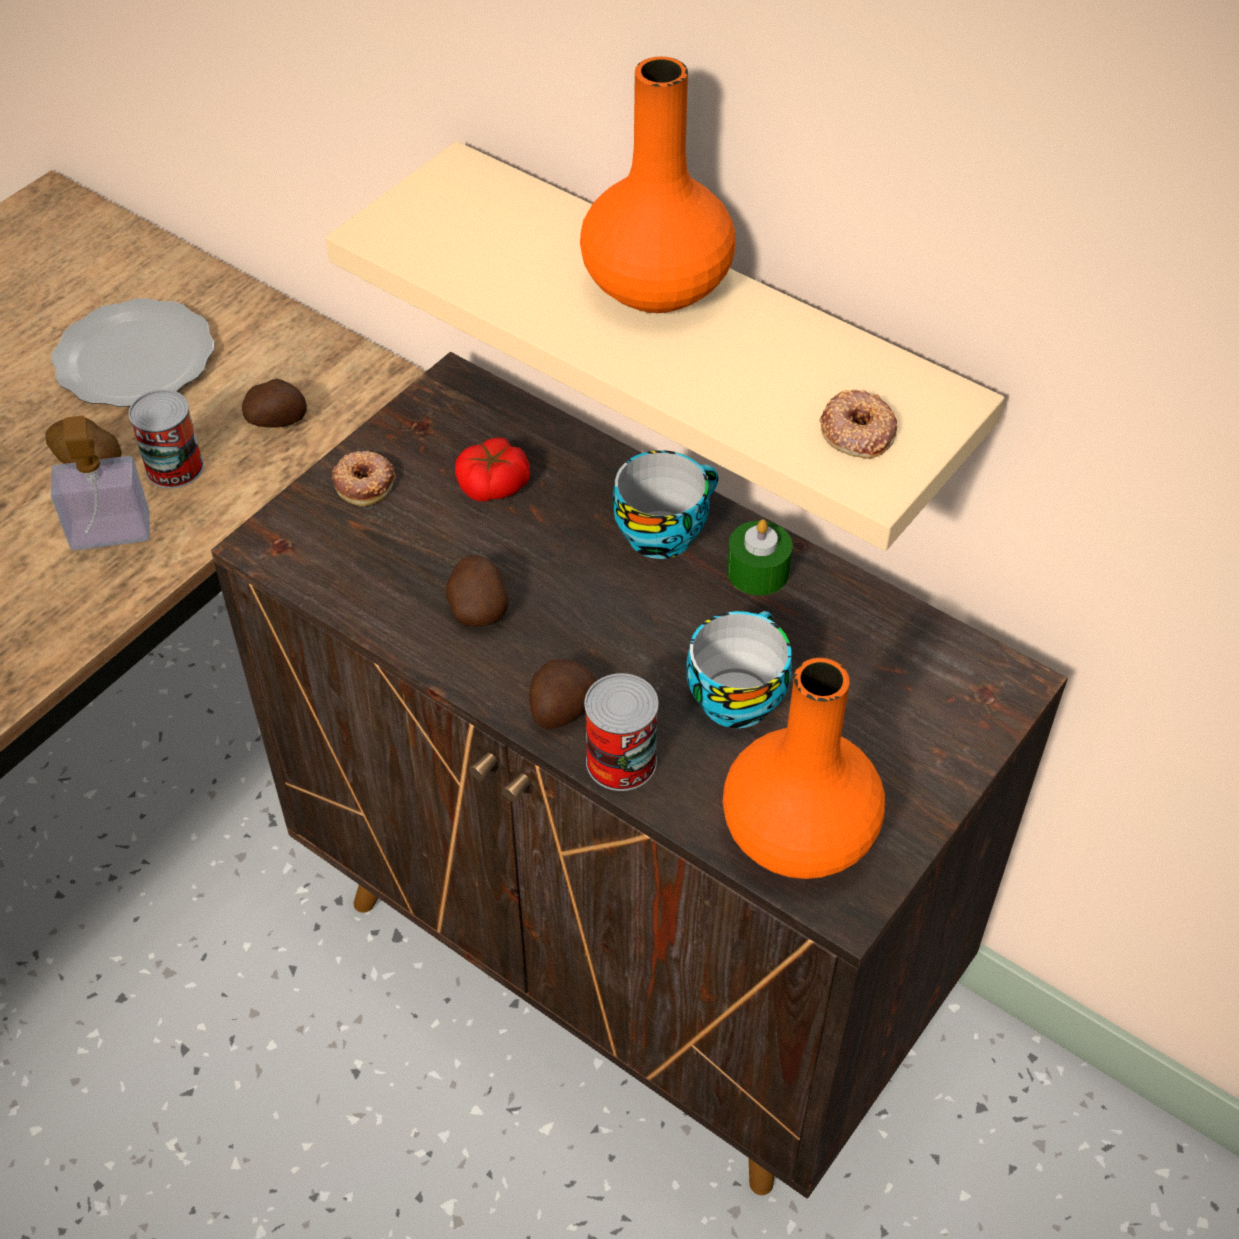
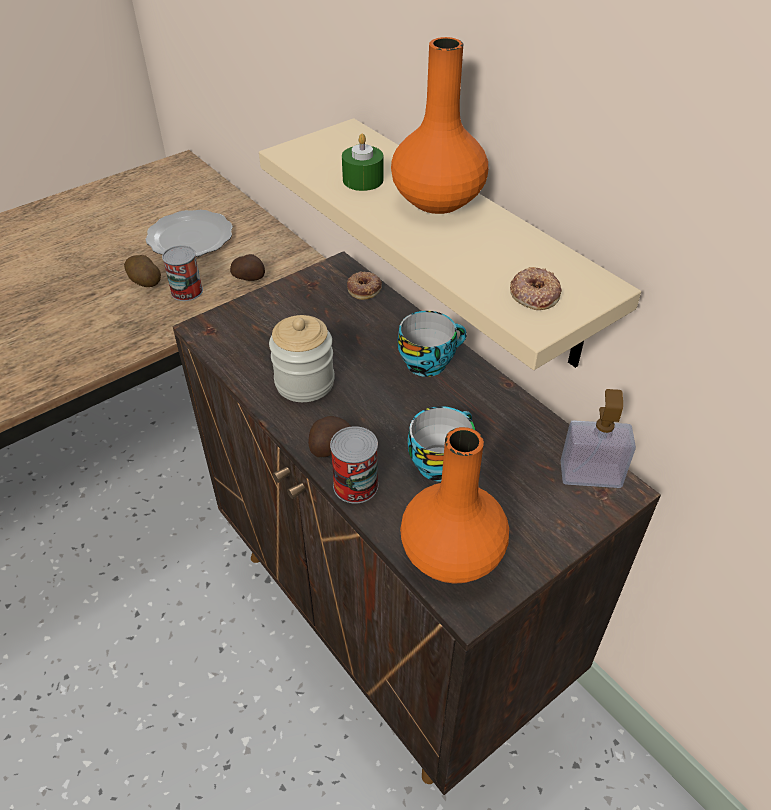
camera: 15 degrees right, 5 degrees down
(110, 531) = (140, 316): soap dispenser -> soap dispenser (590, 474)
(364, 482) = (269, 307): donut -> donut (364, 288)
(477, 608) = (304, 382): potato -> jar
(493, 485) = (340, 320): tomato -> none
(758, 571) = (478, 394): green candle -> green candle (363, 180)

